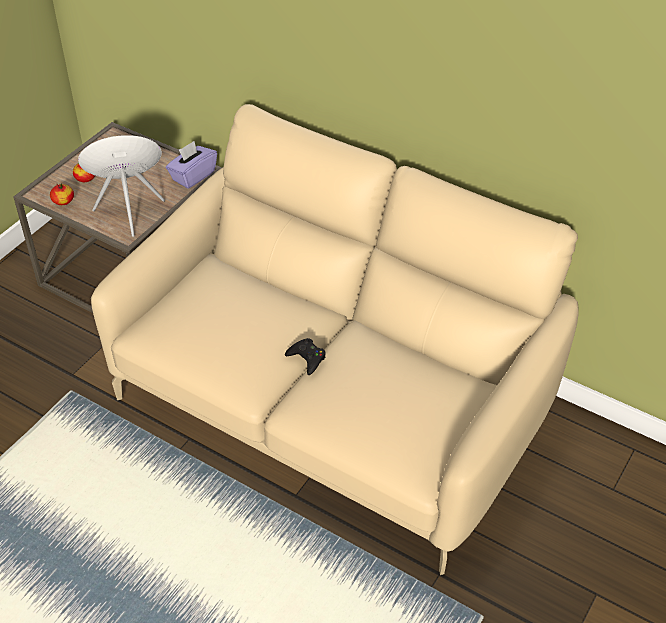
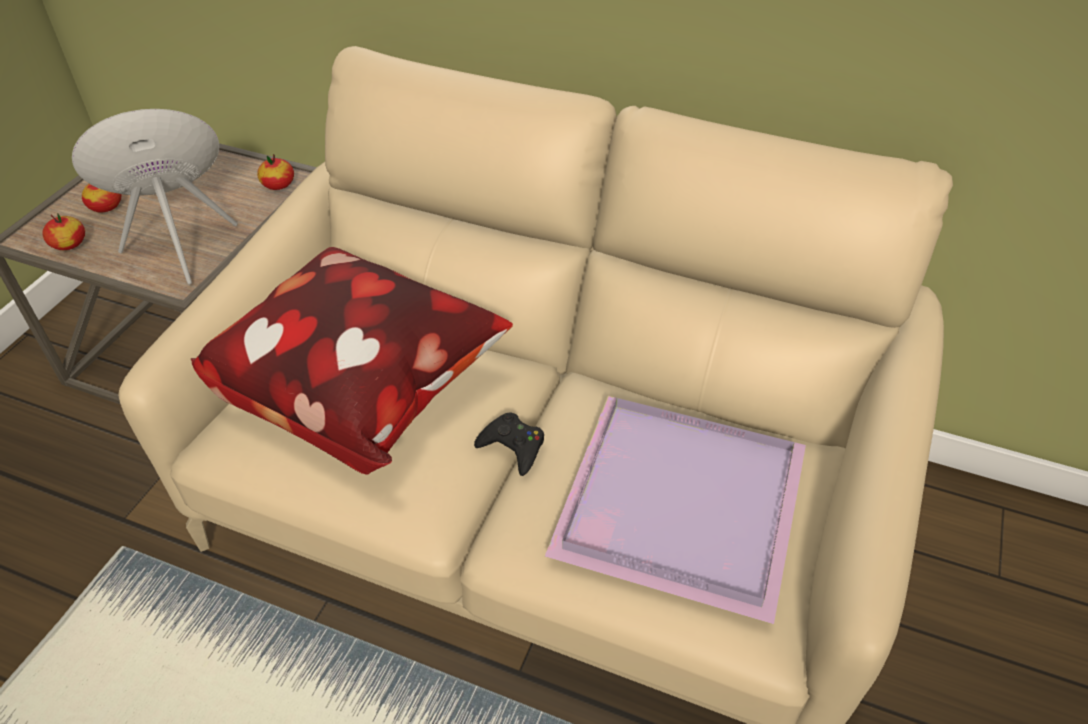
camera: 10 degrees left, 0 degrees up
(193, 176) = (278, 185): purple tissue box -> apple
(225, 315) = (362, 392): none -> pillow
(392, 400) = (677, 499): none -> purple tray

